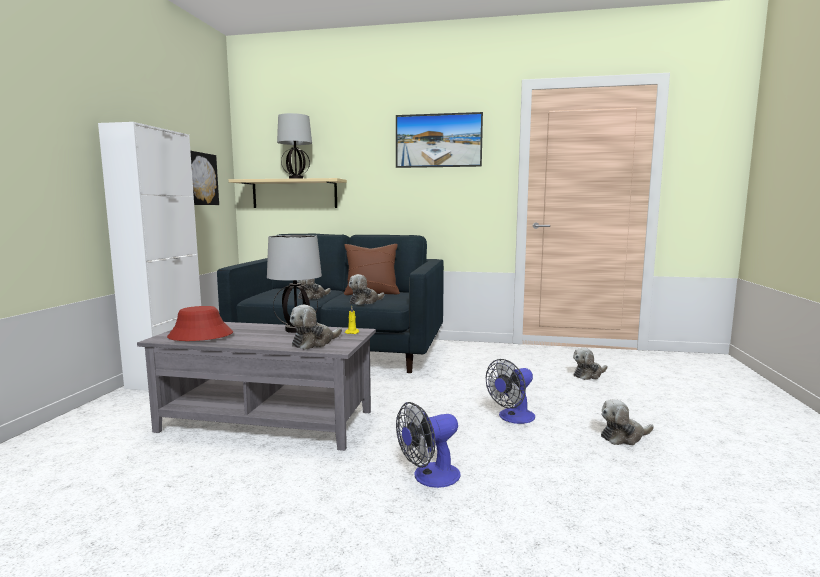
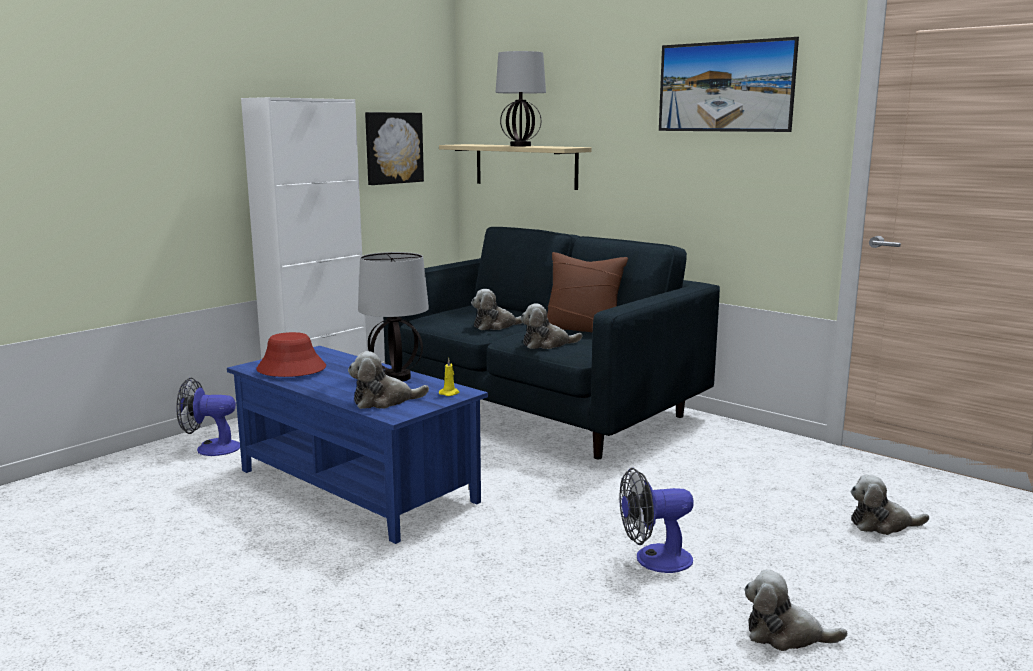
camera: 30 degrees right, 5 degrees up
(267, 421) = (357, 485): grey coffee table -> blue coffee table
(429, 477) = (447, 604): fan -> fan (210, 448)

